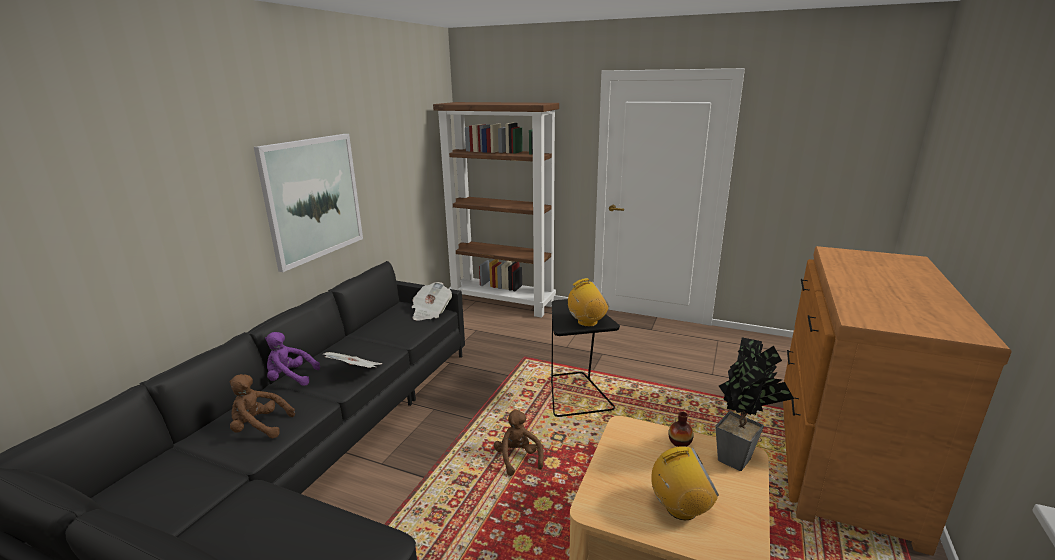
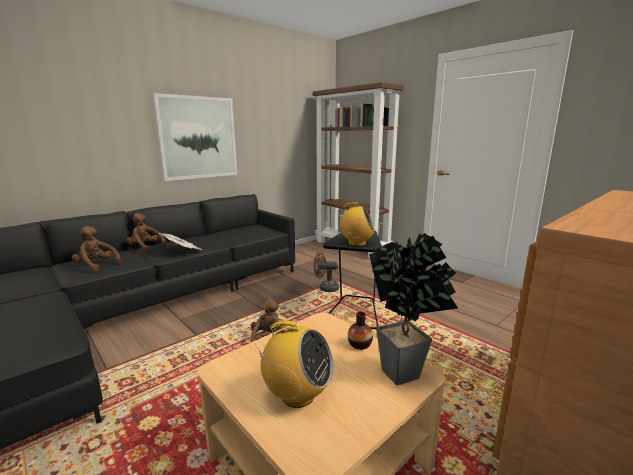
camera: 25 degrees right, 5 degrees down
(290, 378) = (146, 248): purple plush toy -> brown plush toy
(430, 312) = (268, 231): newspaper -> none
(521, 371) = (325, 288): none -> brown fan

